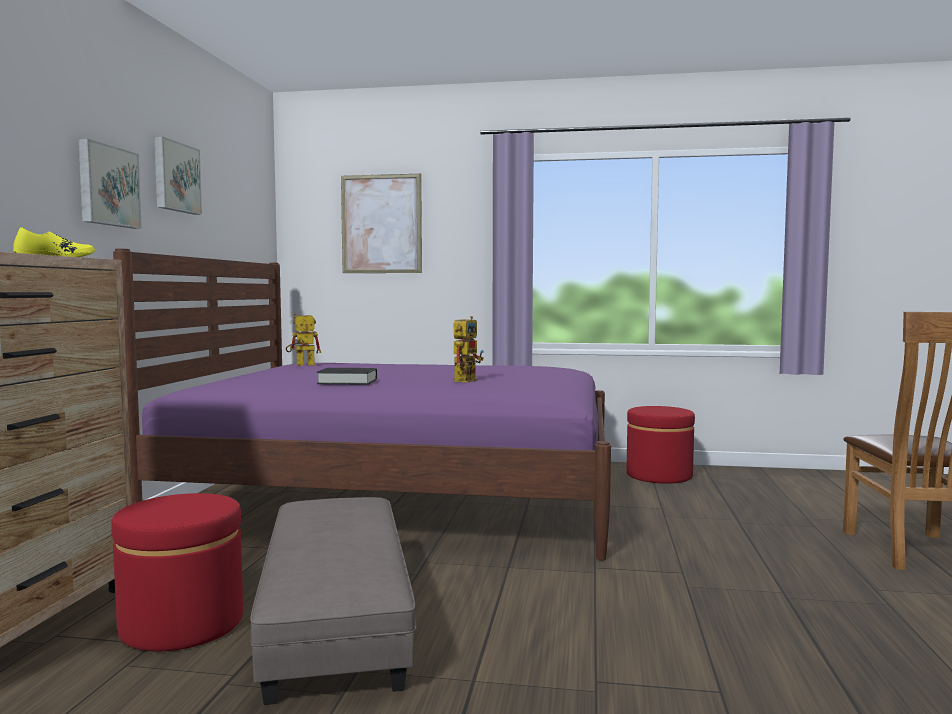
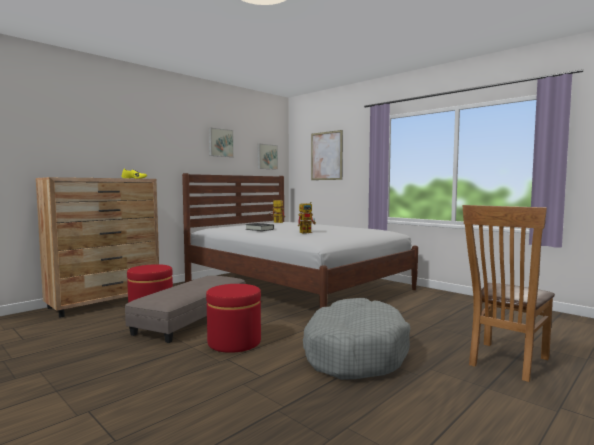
camera: 35 degrees right, 0 degrees up
(107, 186) = (182, 149): picture -> picture (266, 156)
(402, 495) = (297, 285): purple bed -> white bed
(659, 475) = (441, 298): red ottoman -> red ottoman (234, 342)
(746, 596) = (353, 352): none -> grey dog bed

